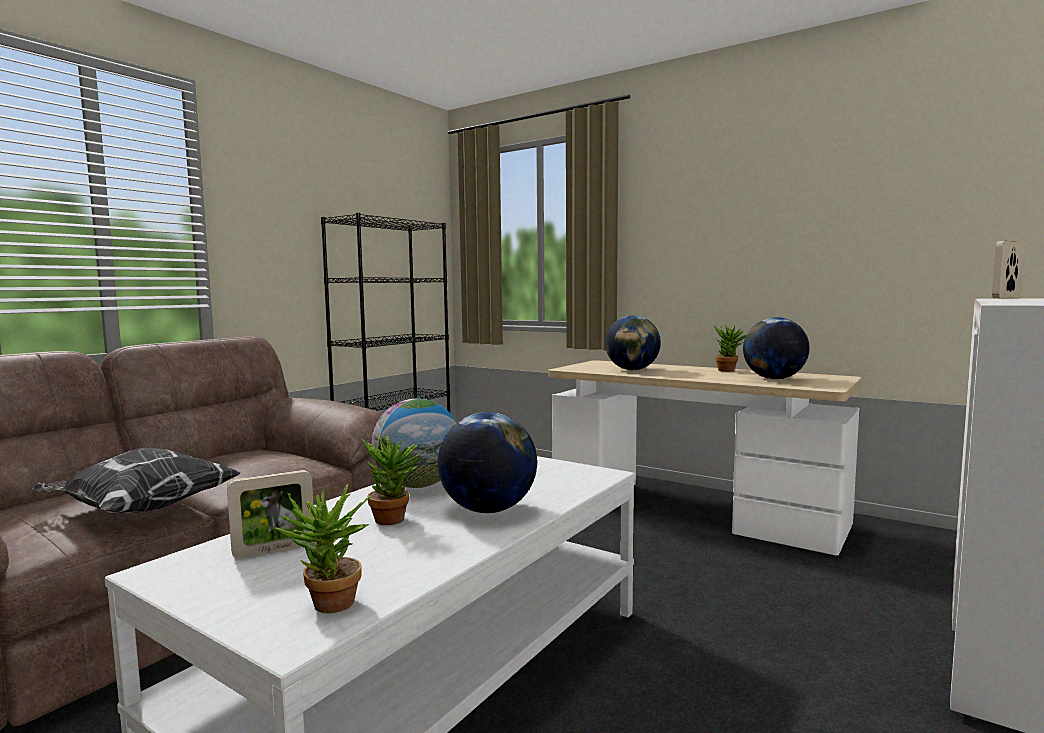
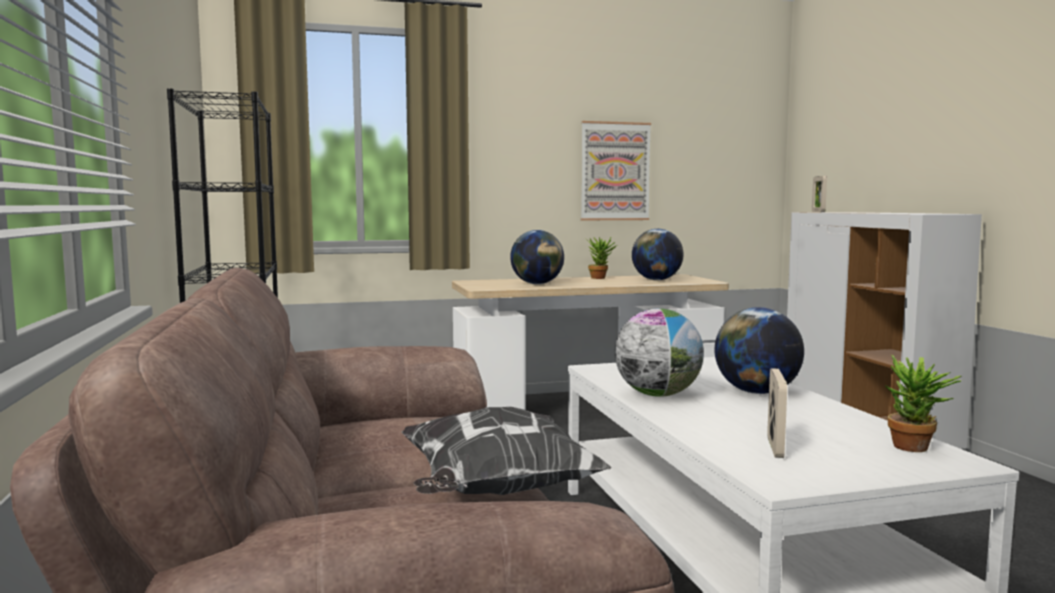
camera: 50 degrees left, 0 degrees up
(396, 520) = (744, 412): potted plant -> none
(784, 249) = (615, 171): none -> picture

